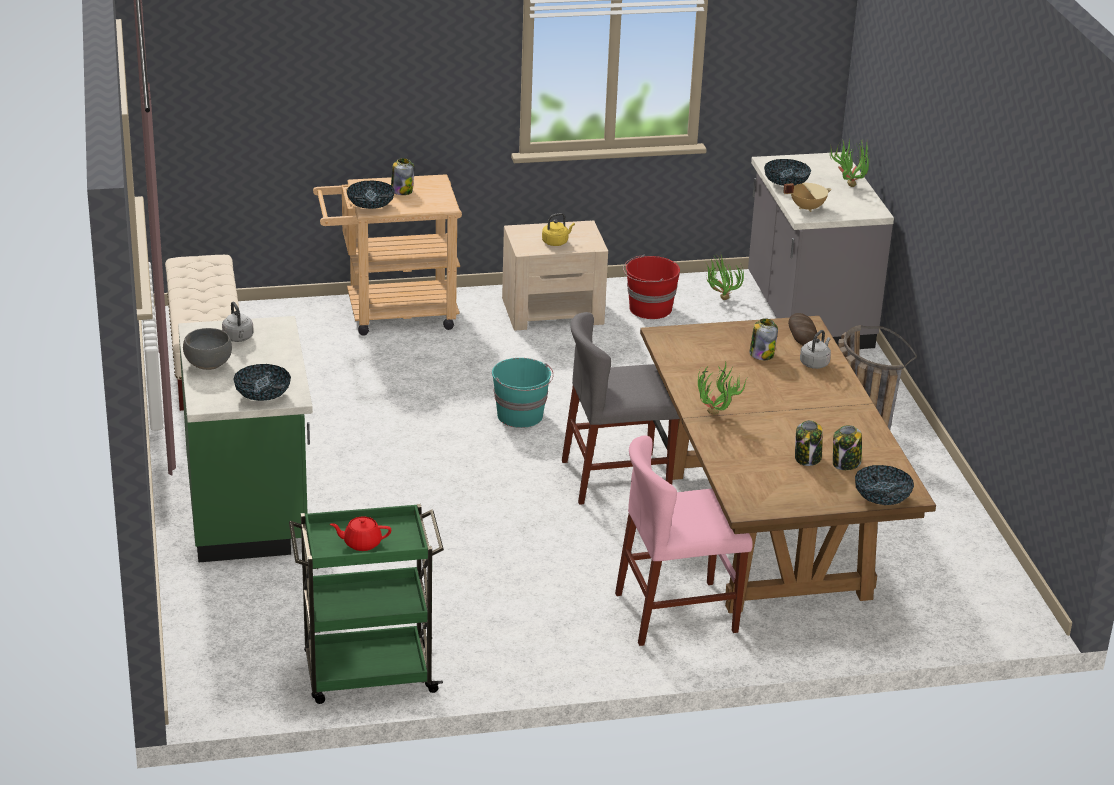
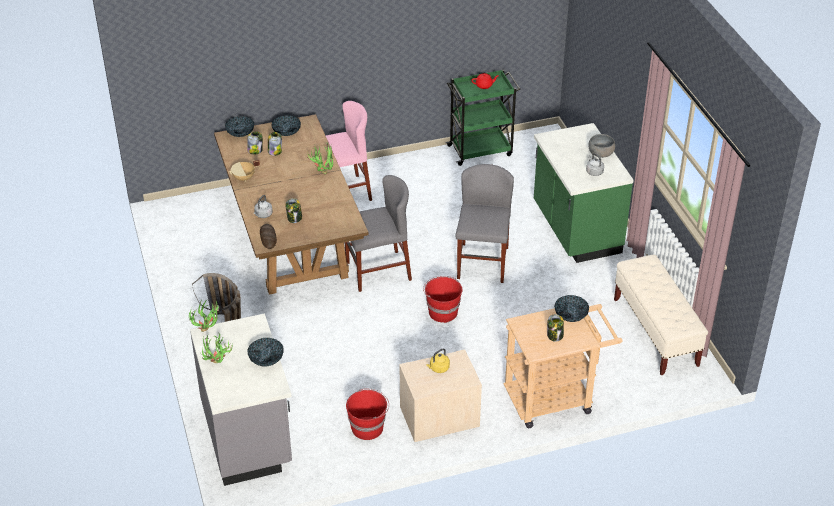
camera: 175 degrees right, 10 degrees up
(262, 395) = (562, 137): bowl -> bowl (286, 132)
(435, 473) = (482, 263): none -> grey chair
(521, 416) = (442, 312): turquoise bucket -> red bucket
(719, 299) = (314, 447): potted plant -> potted plant (208, 331)
(807, 207) = (253, 331): beige cooking pot -> beige cooking pot (244, 178)

